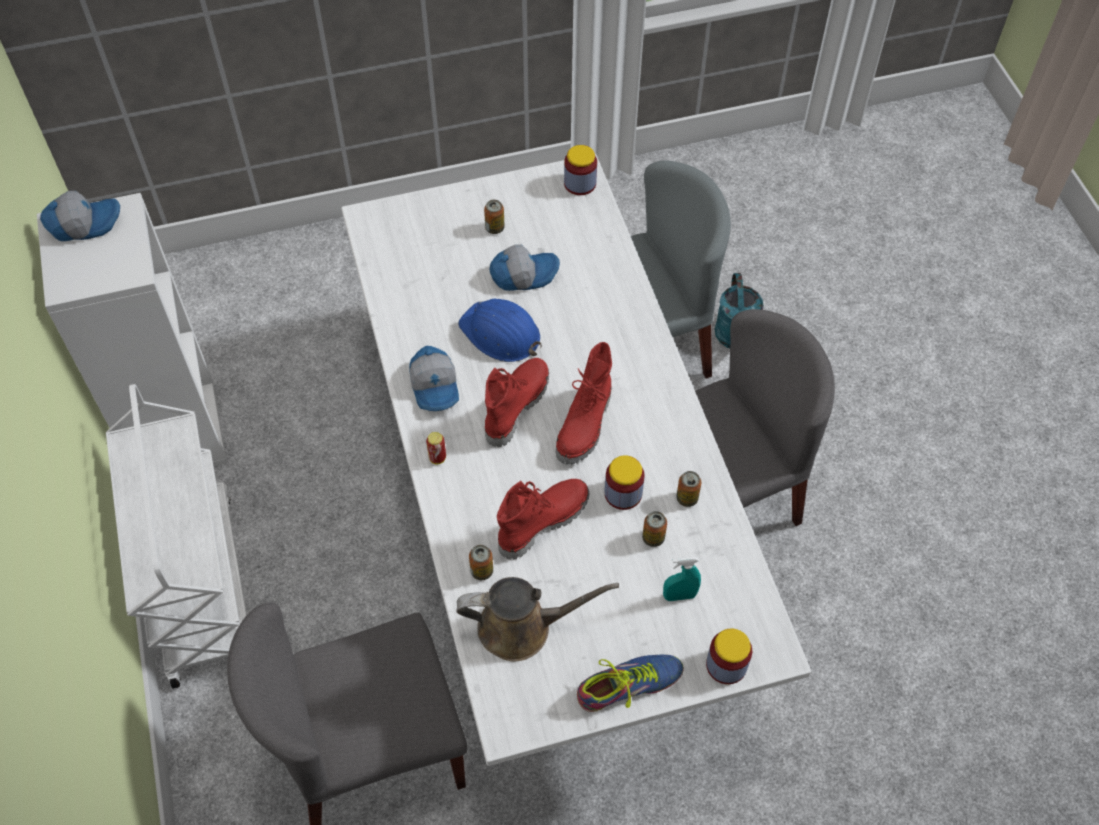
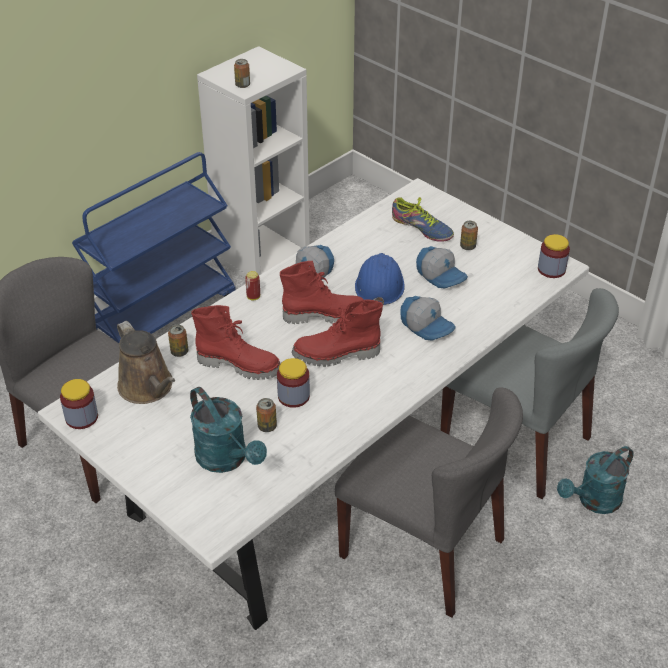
camera: 60 degrees right, 15 degrees down
(84, 223) = (266, 61): cap -> cap (427, 325)
(200, 585) = (163, 314): white cart -> blue cart
(628, 685) = (135, 459): shoe -> shoe (422, 228)
(679, 596) = (227, 459): turquoise spray bottle -> turquoise watering can
(687, 498) = (316, 432): can -> can (242, 85)
(726, 665) = (184, 508): jar -> jar (81, 417)

